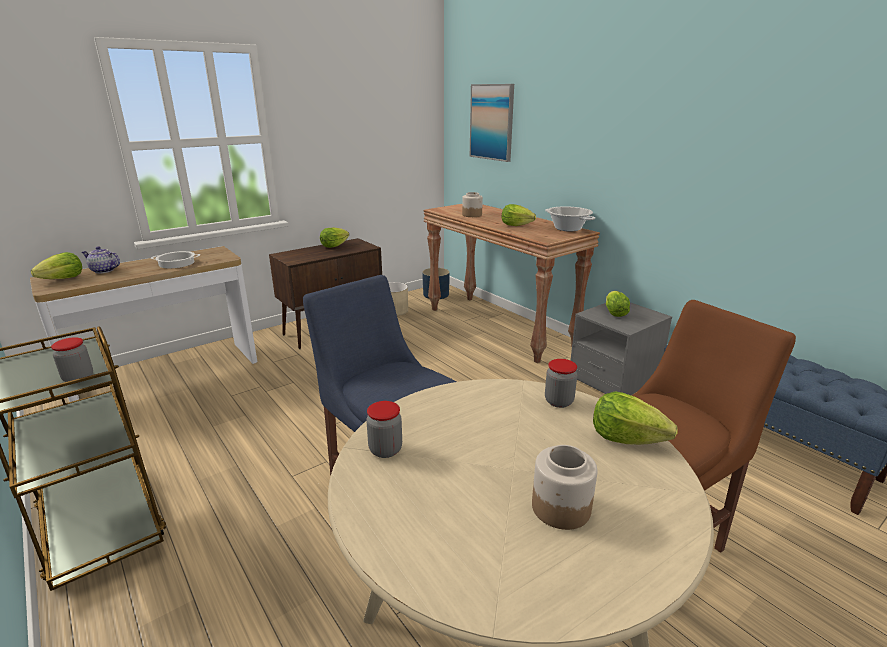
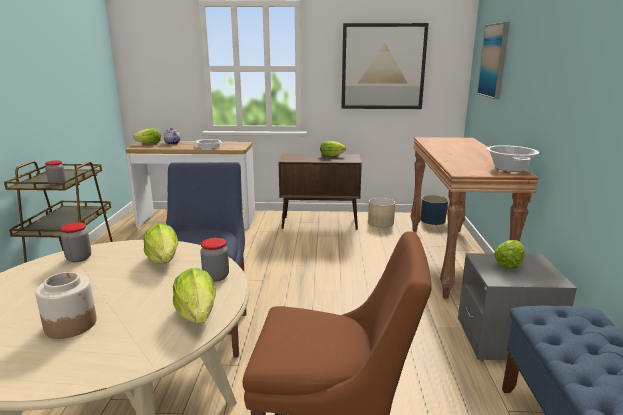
camera: 40 degrees right, 5 degrees down
(363, 131) = (383, 67): none -> picture
(472, 215) = (444, 146): jar -> none
(516, 225) = (462, 158): lettuce -> lettuce (163, 260)

